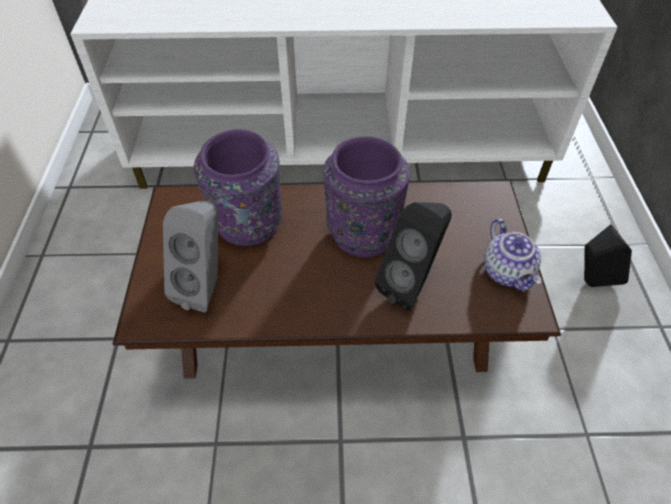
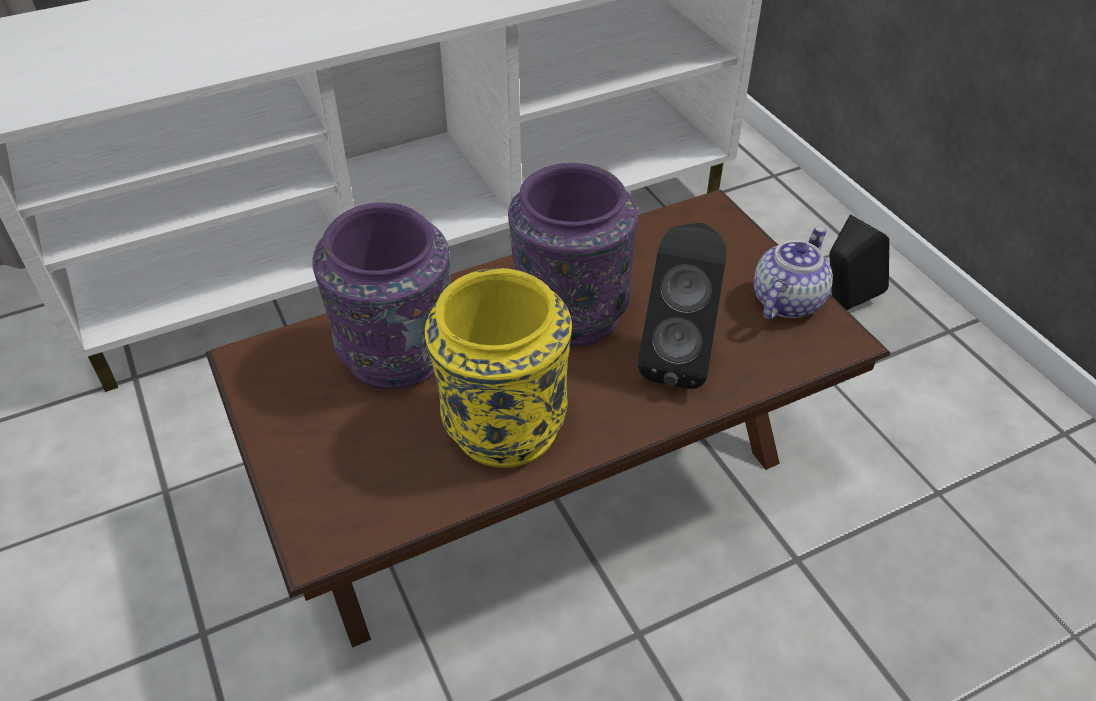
camera: 25 degrees left, 5 degrees down
(206, 286) = (389, 461): grey speaker -> none
(279, 290) = (502, 427): none -> yellow vase
(508, 272) = (786, 300): teapot -> teapot turned 105 degrees counterclockwise

